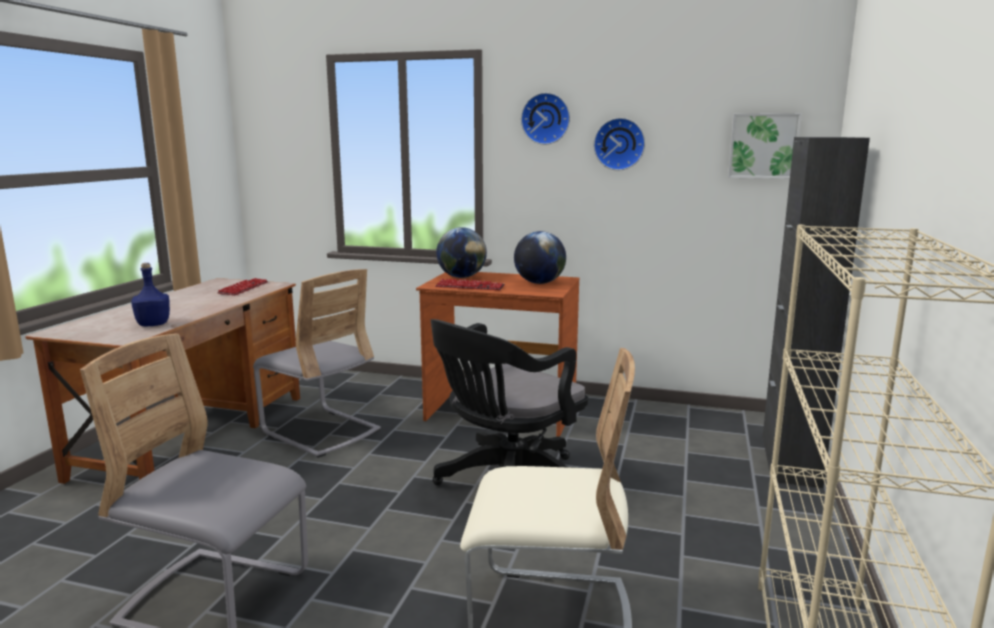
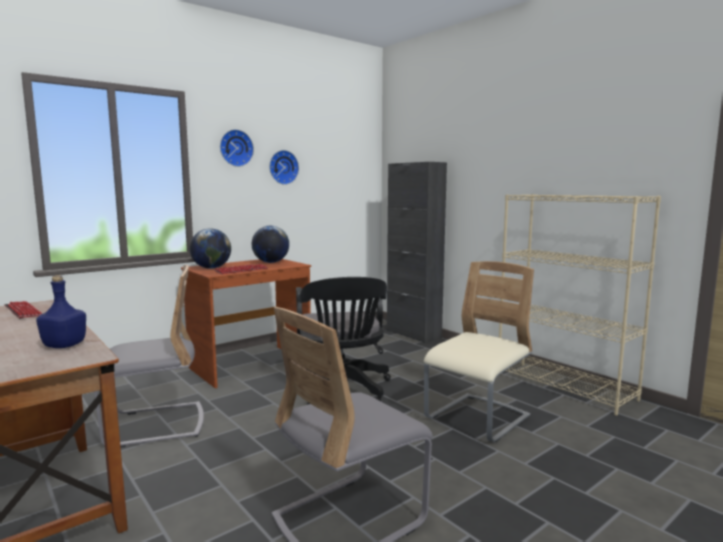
camera: 55 degrees left, 5 degrees down
(763, 146) = (353, 170): picture -> none

